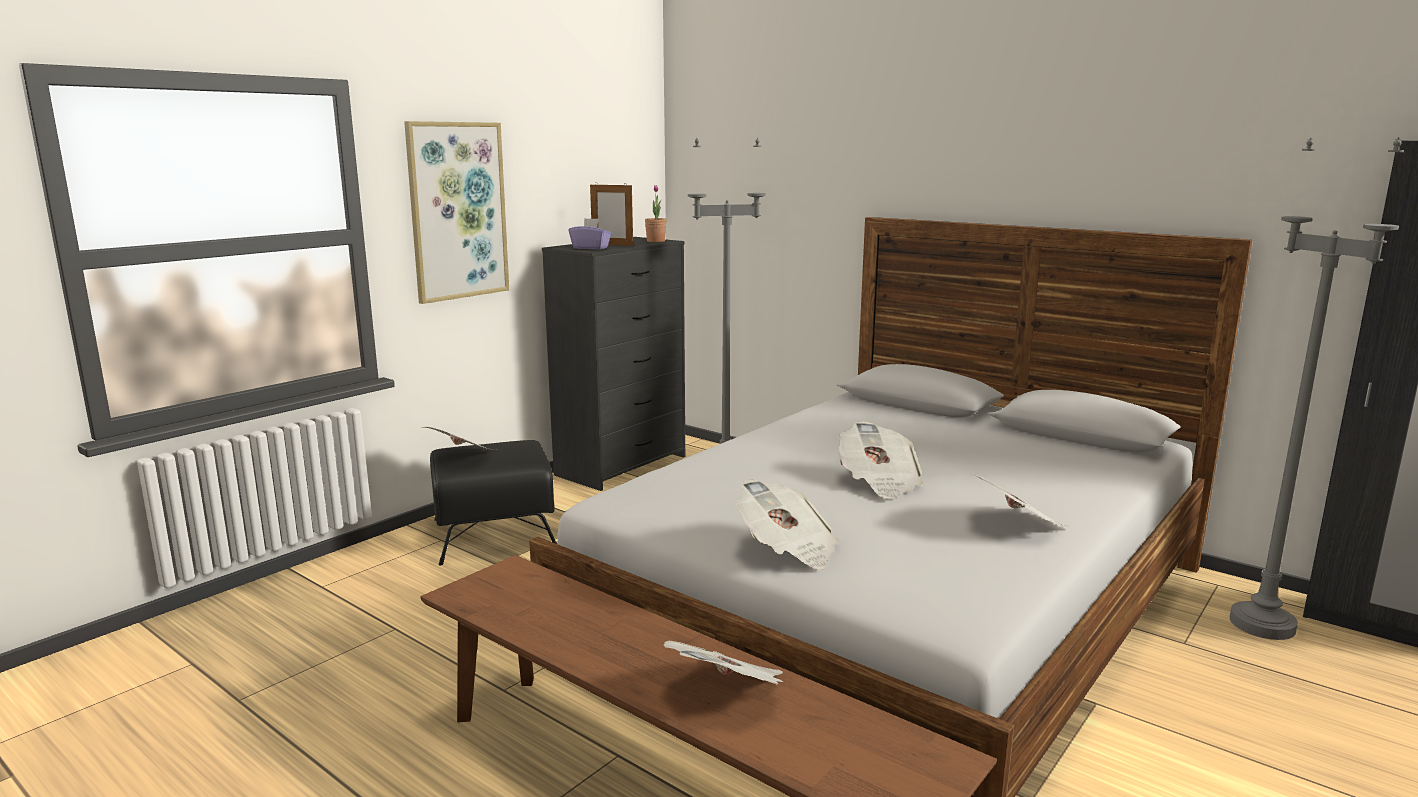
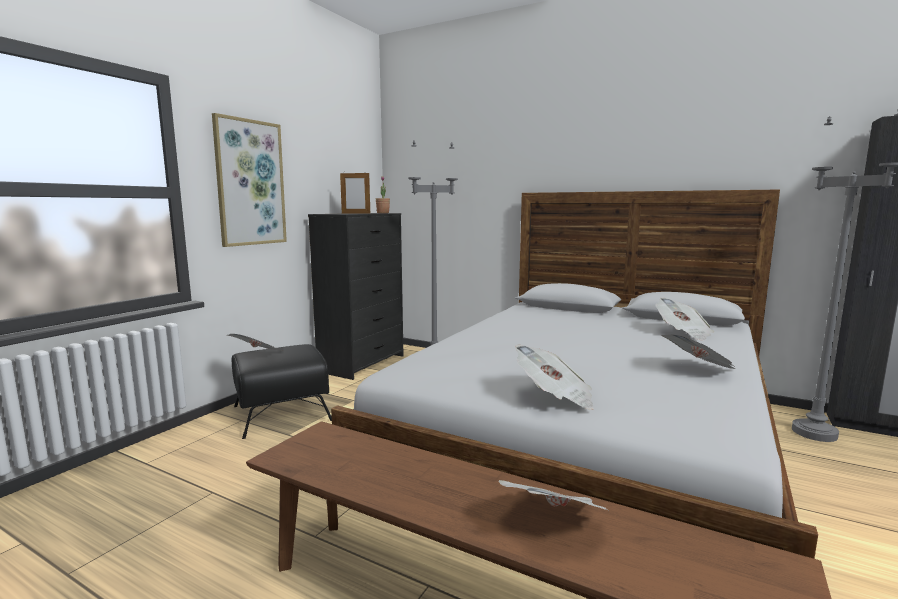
camera: 10 degrees left, 5 degrees down
(590, 248) = (342, 213): purple tissue box -> none
(879, 482) = (583, 350): newspaper -> newspaper (683, 333)

